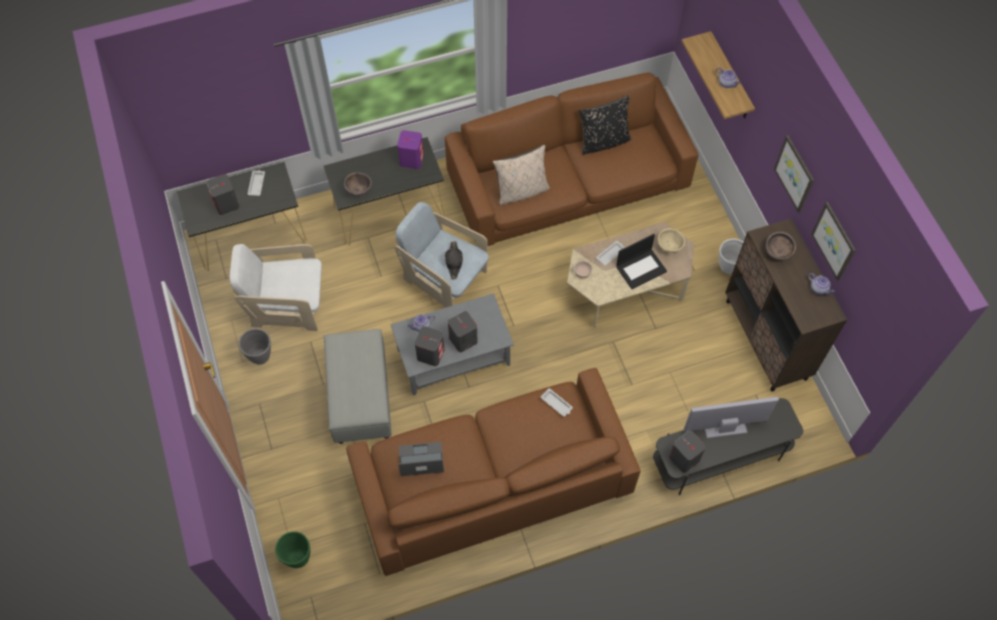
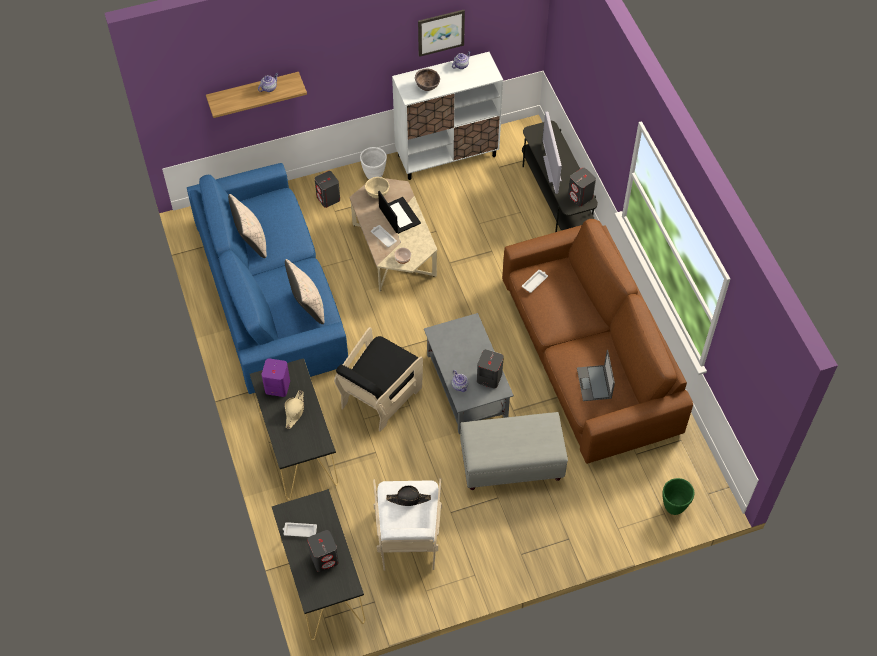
camera: 90 degrees left, 5 degrees down
(260, 356) = (468, 558): grey planter -> none
(359, 191) = (315, 432): brown bowl -> none
(383, 174) = (294, 411): none -> beige hat
(444, 278) = (380, 396): beige armchair -> black armchair
(454, 262) = (387, 362): black hat -> black hat (408, 499)
(463, 340) = (474, 352): grey speaker -> grey speaker (328, 198)
(568, 181) = (270, 291): brown sofa -> blue sofa
(603, 142) = (251, 241): black pillow -> beige pillow
(766, 340) = (447, 155): brown cabinet -> white cabinet
(795, 173) = (372, 50): picture -> none

